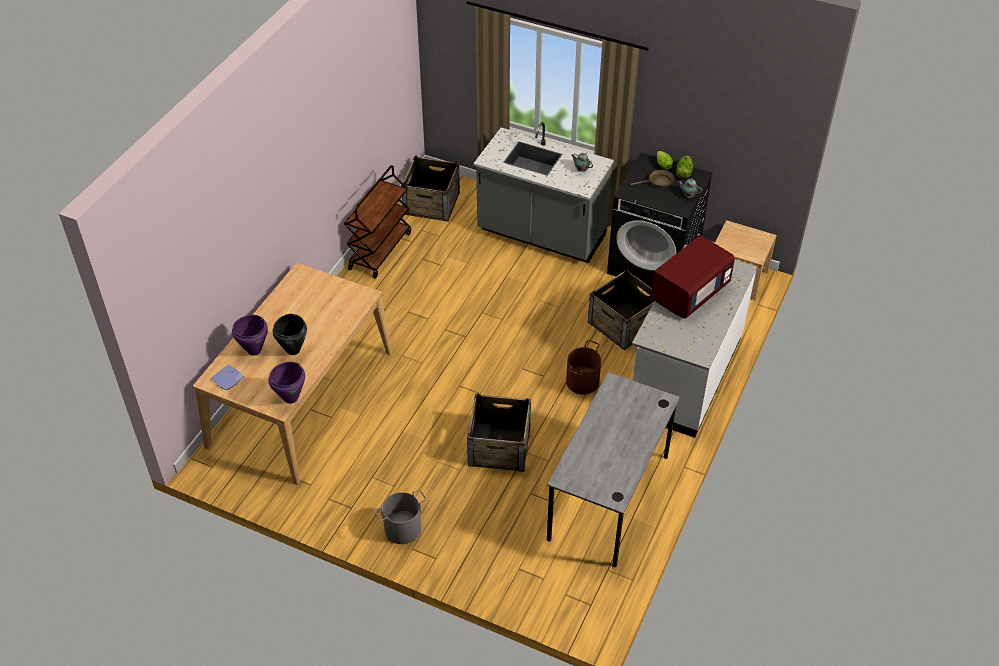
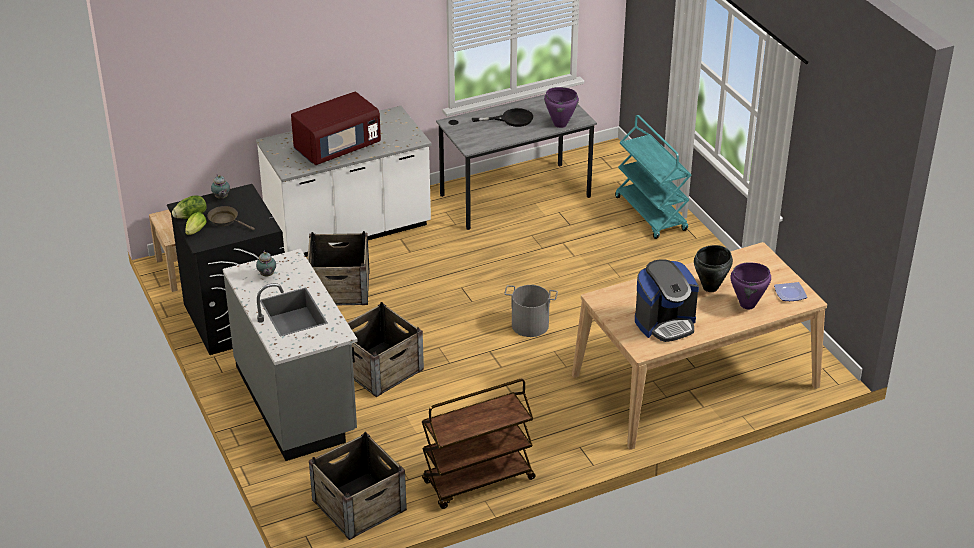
camera: 140 degrees left, 10 degrees down
(291, 398) = (743, 254): purple cooking pot -> purple cooking pot (560, 124)
(302, 301) = (665, 323): none -> coffee machine
(402, 528) = (691, 252): grey bucket -> grey bucket (530, 325)
(475, 553) = (651, 214): none -> turquoise cart
(499, 446) = (559, 261): crate -> crate (380, 368)
(582, 381) = (435, 267): brown bucket -> none
(622, 438) = (511, 119): none -> black frying pan
(689, 293) = (337, 148): red microwave -> red microwave turned 150 degrees clockwise

